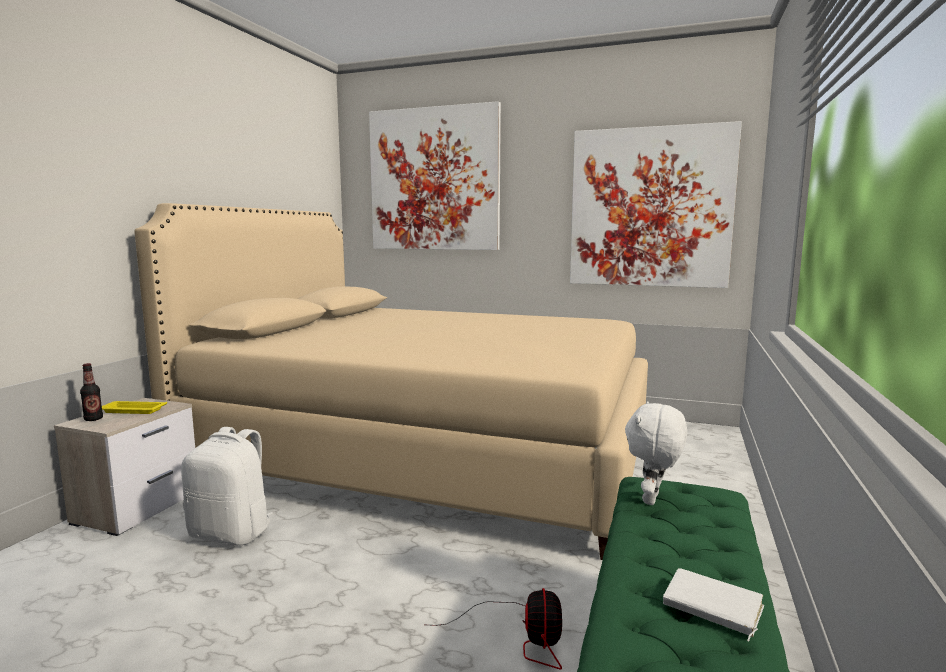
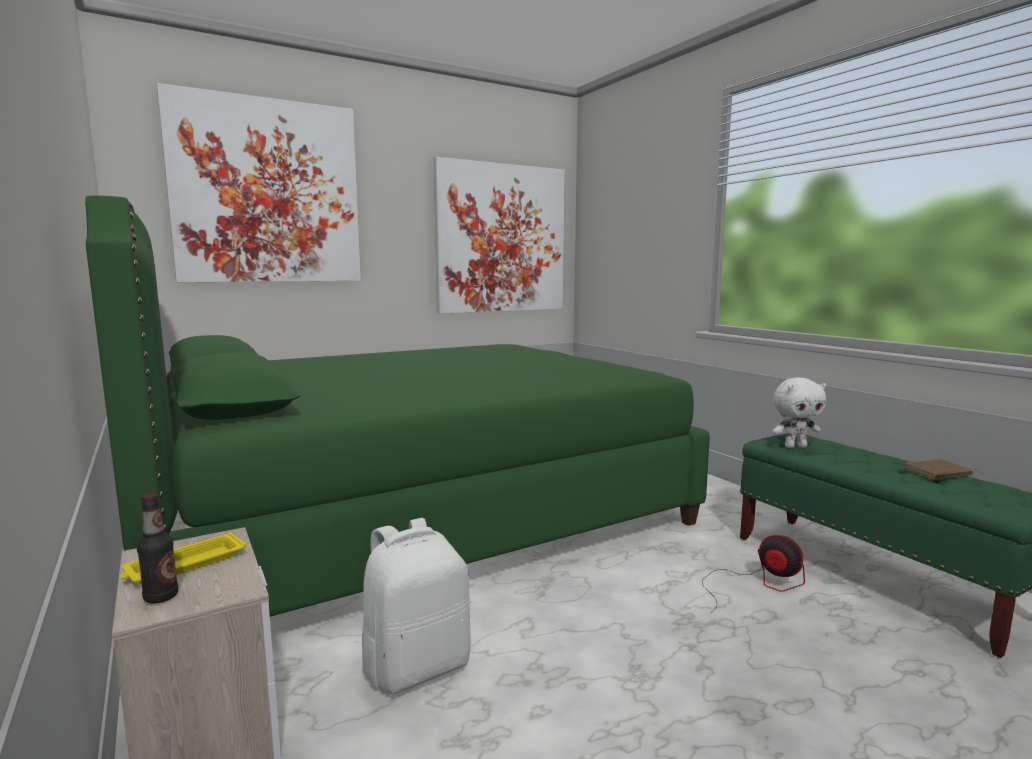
camera: 50 degrees left, 0 degrees up
(429, 451) = (413, 514): beige bed -> green bed
(653, 500) = (795, 446): white plush toy -> white plush toy turned 75 degrees counterclockwise
(711, 607) = (939, 473): white book -> brown book

